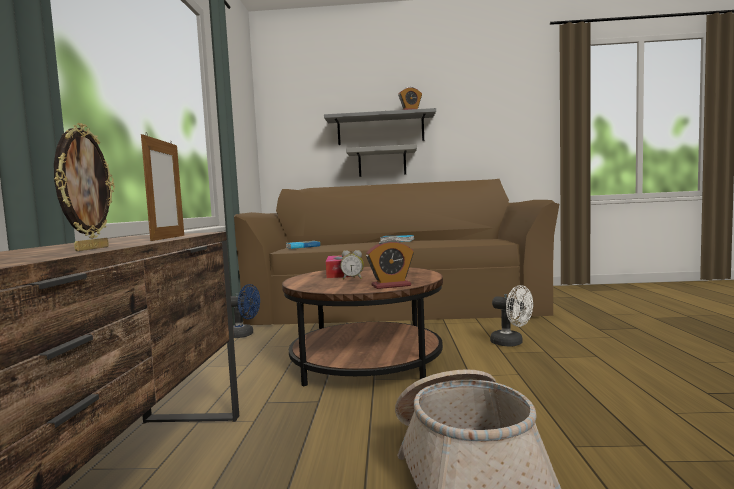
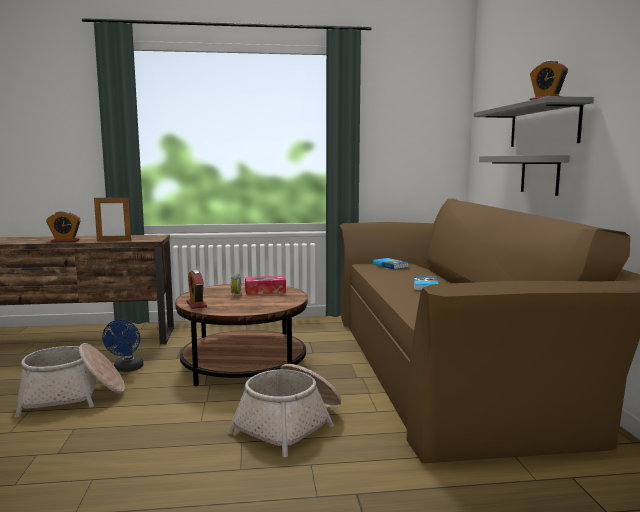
camera: 80 degrees right, 5 degrees up
(91, 249) = (65, 241): picture frame -> alarm clock
(244, 335) = (316, 323): blue fan -> blue fan (127, 369)
(511, 343) = (290, 424): white fan -> basket

